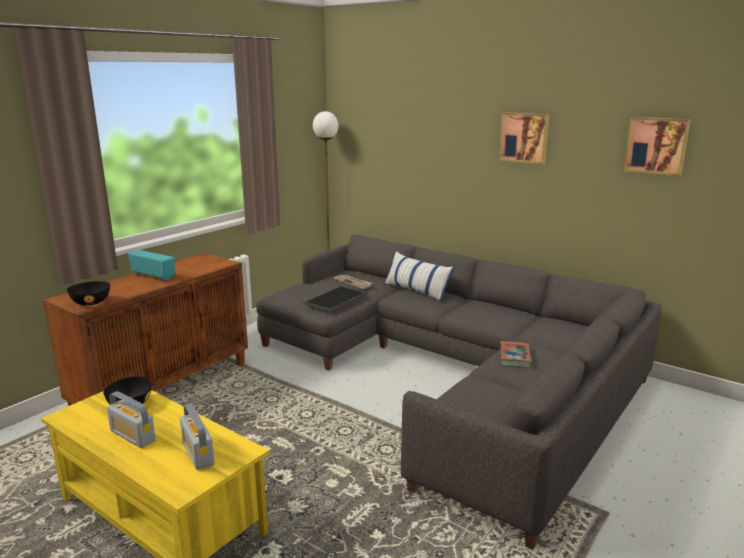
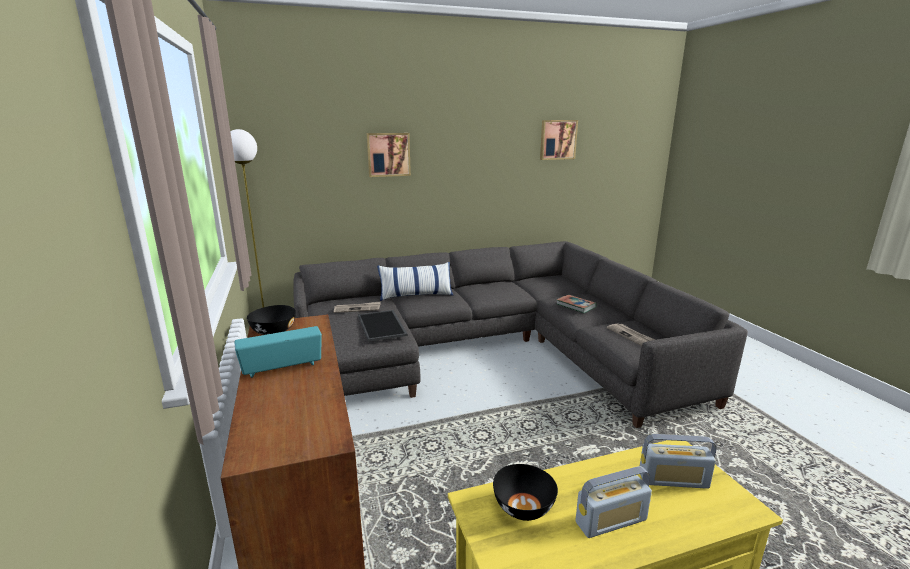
camera: 55 degrees left, 0 degrees up
(91, 302) = (318, 430): black bowl -> black bowl (273, 331)
(478, 401) = (632, 336): none -> newspaper
(524, 137) = (465, 142): picture -> picture (388, 154)

